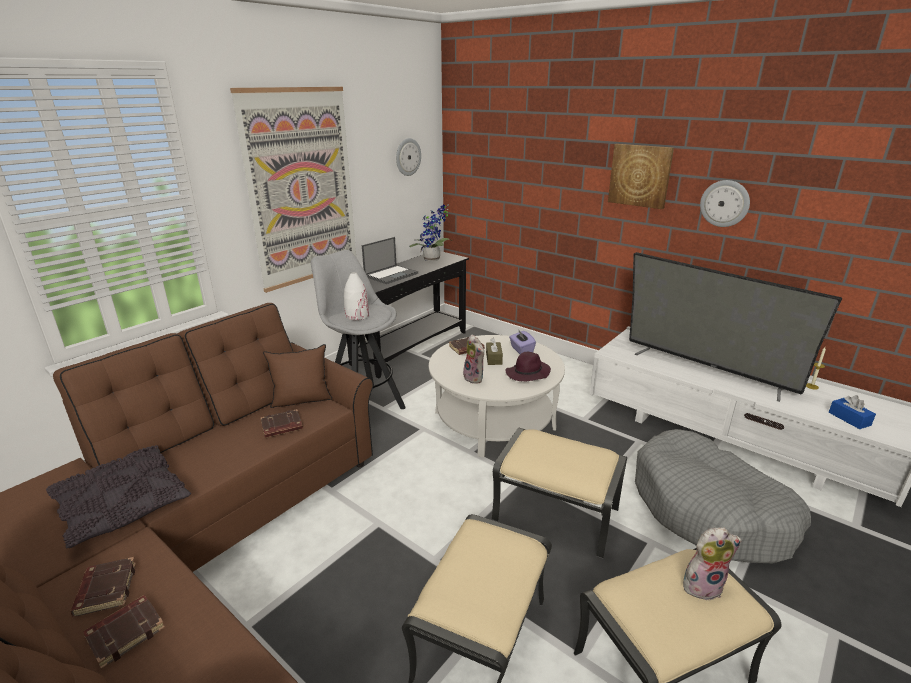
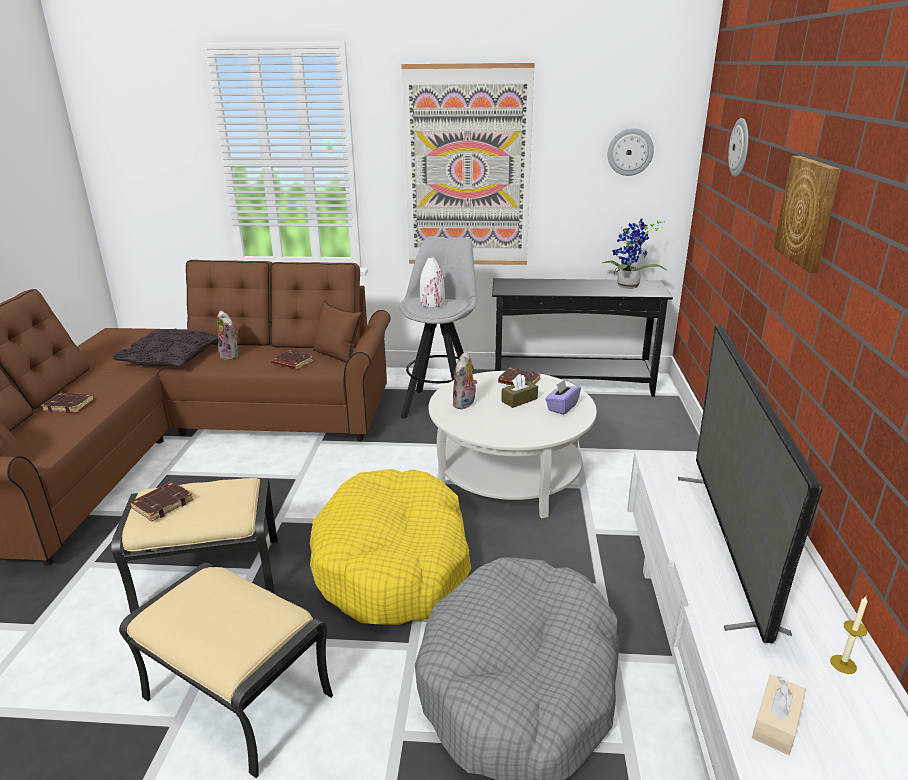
camera: 55 degrees right, 0 degrees up
(105, 589) = (98, 386): brown book -> brown book (162, 504)
(391, 274) = (552, 286): laptop -> none
(527, 374) = (512, 426): purple hat -> none
(554, 515) = (394, 564): beige ottoman -> yellow dog bed
(702, 585) = (243, 623): plush toy -> plush toy (231, 356)
(724, 203) = (868, 280): wall clock -> wall clock (740, 147)
(849, 419) = (776, 722): blue tissue box -> beige tissue box

